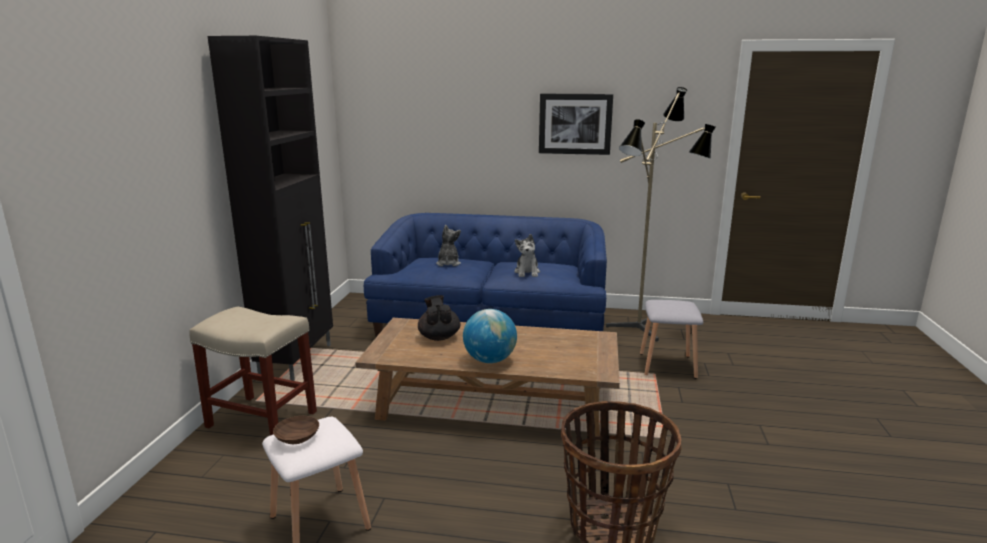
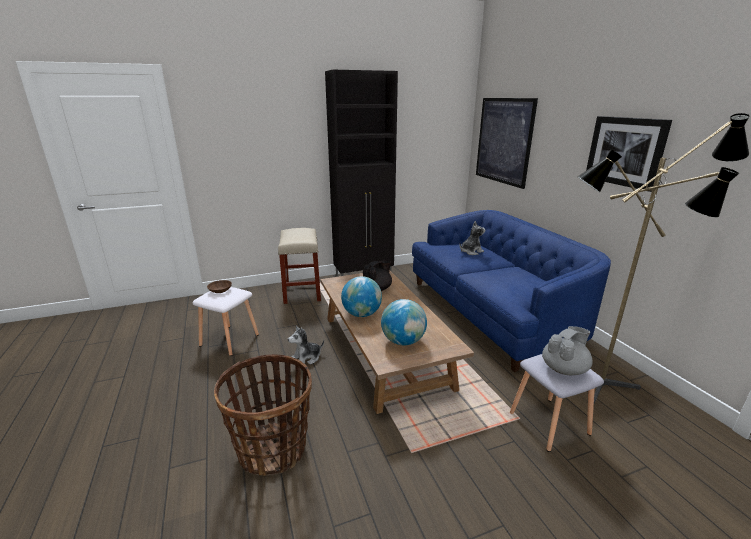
camera: 60 degrees right, 5 degrees up
(405, 128) = (503, 141): none -> picture
(527, 272) = (499, 278): plush toy -> plush toy (306, 358)
(570, 355) = (403, 341): none -> globe
(678, 306) = (564, 369): none -> grey teapot

